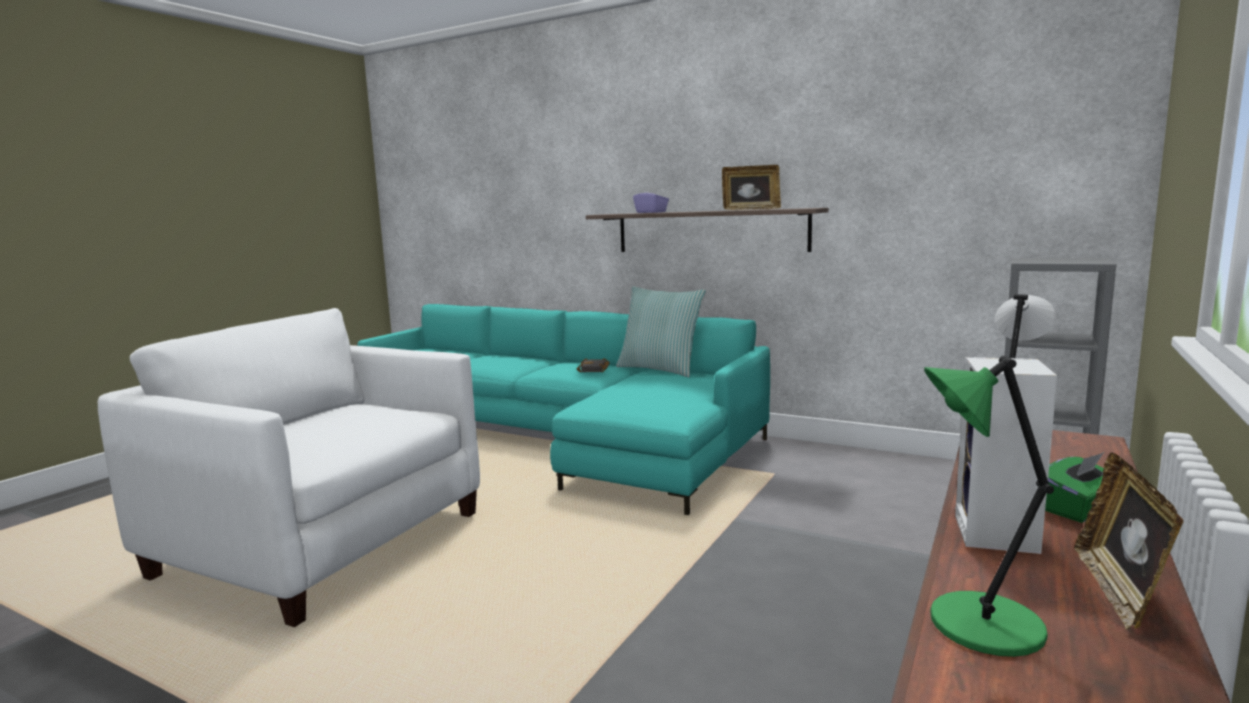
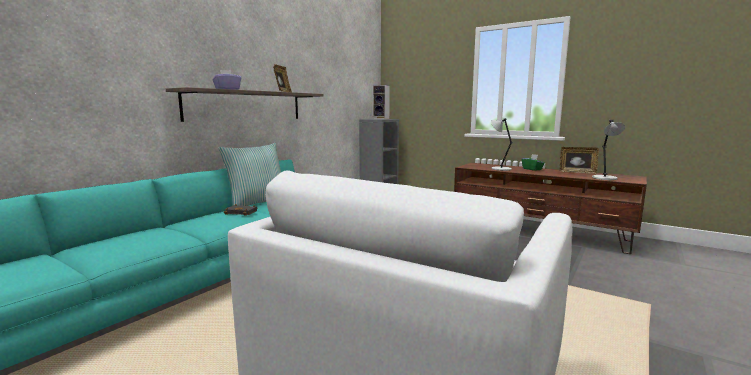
camera: 85 degrees left, 0 degrees up
(979, 625) = (605, 178): green table lamp -> grey table lamp
(998, 535) = (554, 173): speaker -> speaker (381, 118)

